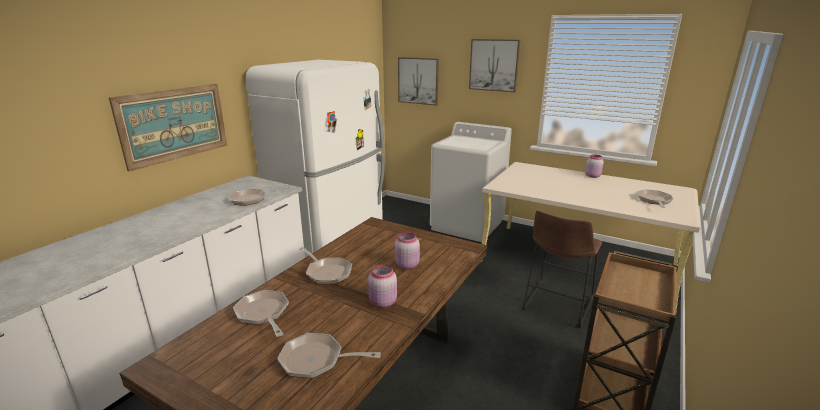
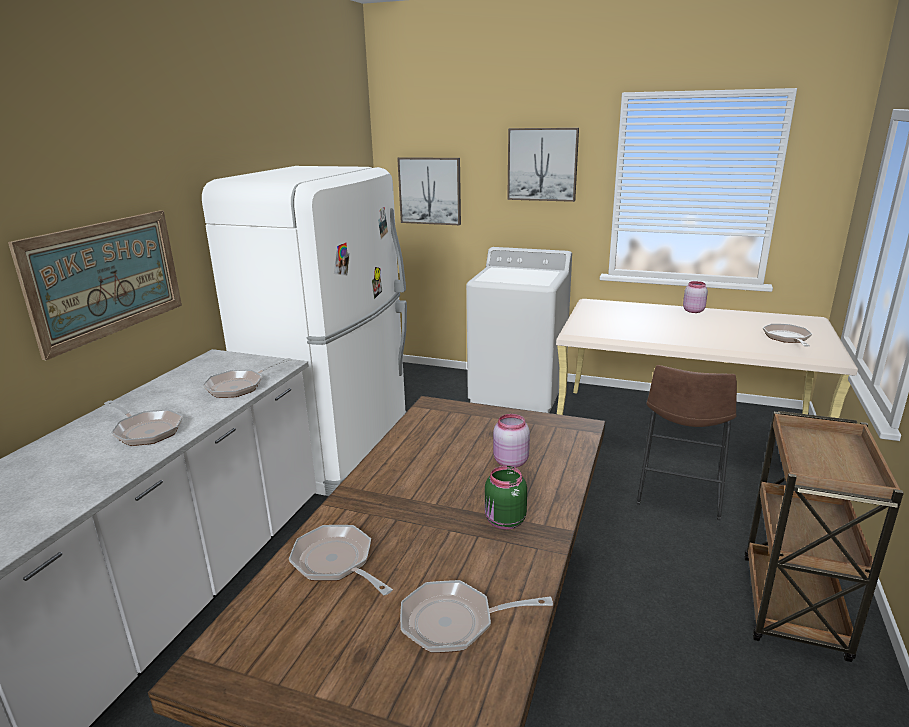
camera: 10 degrees left, 0 degrees up
(327, 272) = (400, 486): frying pan -> frying pan (146, 430)
(382, 302) = (504, 522): pink jar -> green jar

